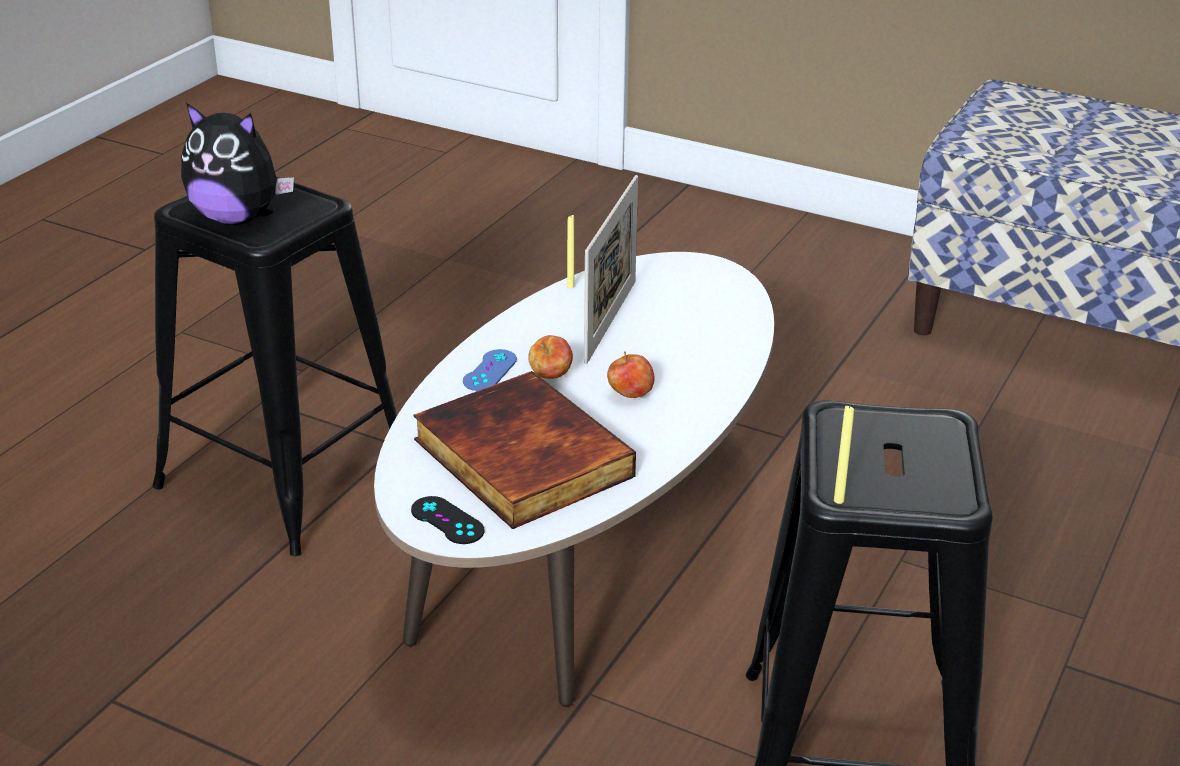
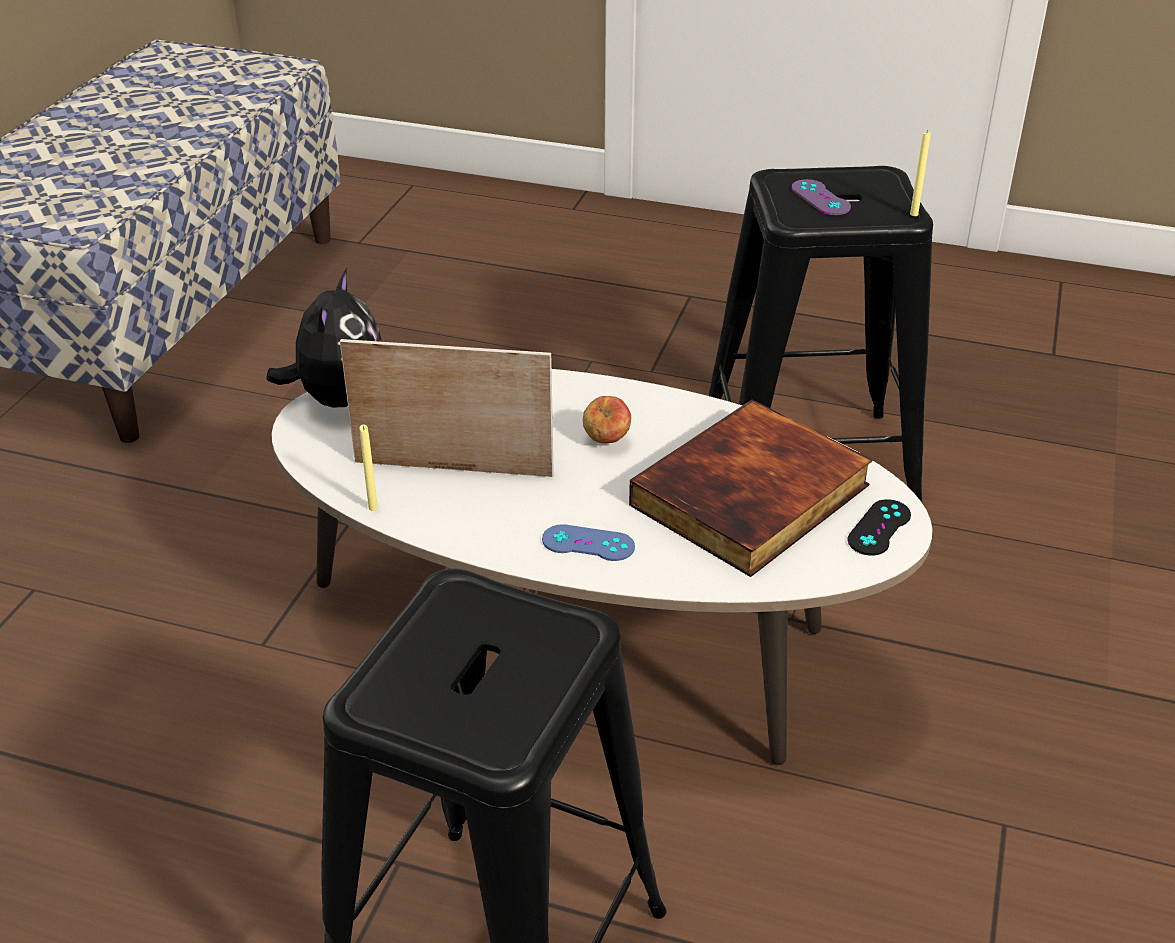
camera: 100 degrees left, 5 degrees up
(238, 218) = (515, 675): plush toy -> plush toy (338, 398)
(551, 377) = (588, 496): apple -> none
(891, 444) = (820, 198): none -> purple game controller

